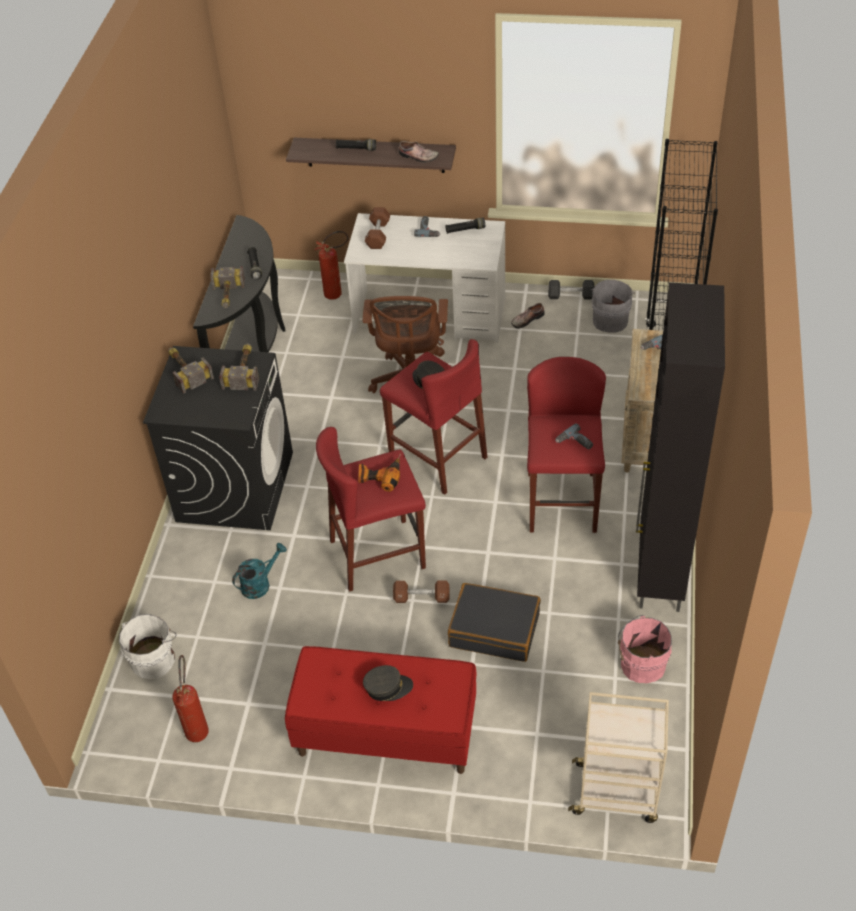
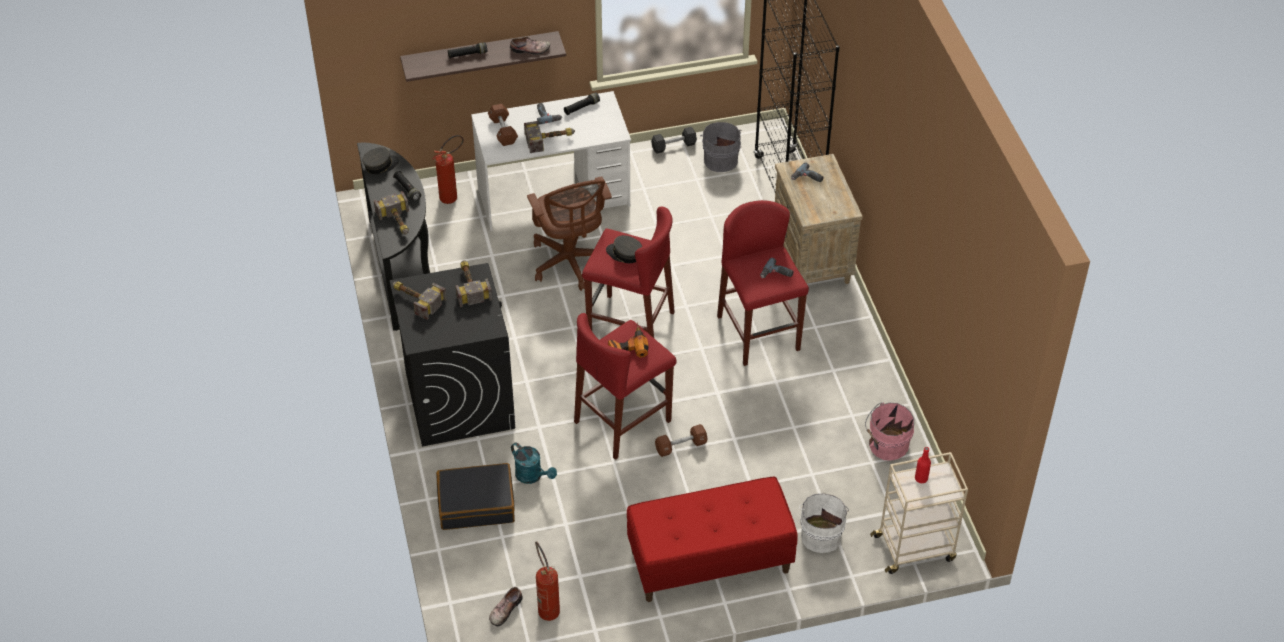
camera: 25 degrees left, 0 degrees up
(154, 659) = (474, 566): white bucket -> white bucket (821, 535)
(260, 584) = (532, 476): turquoise watering can -> turquoise watering can turned 105 degrees clockwise
(387, 688) = (717, 516): grey cap -> grey cap (380, 165)
(419, 253) = (551, 139): none -> hammer
(494, 629) = (756, 454): black suitcase -> black suitcase (476, 504)
(526, 319) = (644, 178): shoe -> shoe (504, 609)
(623, 720) = (921, 478): none -> red bottle
(659, 573) = (867, 369): black cabinet -> none

